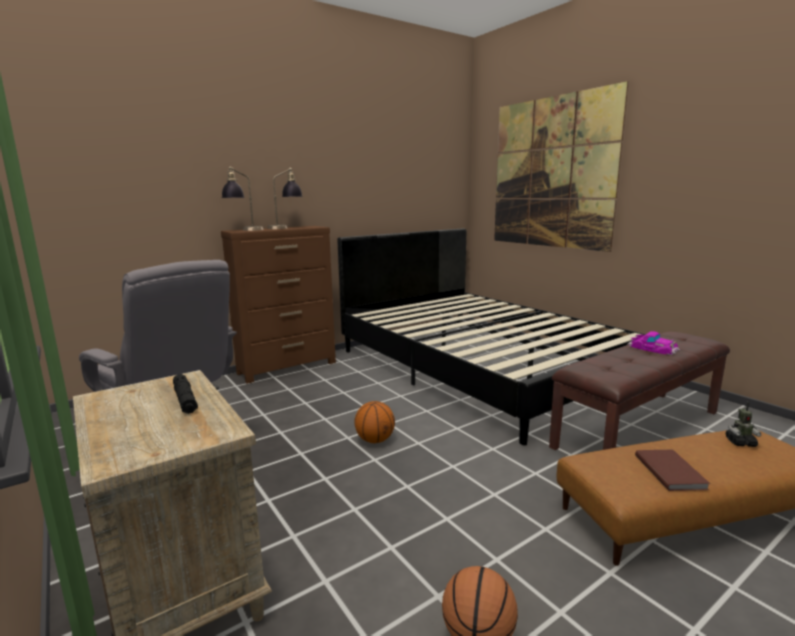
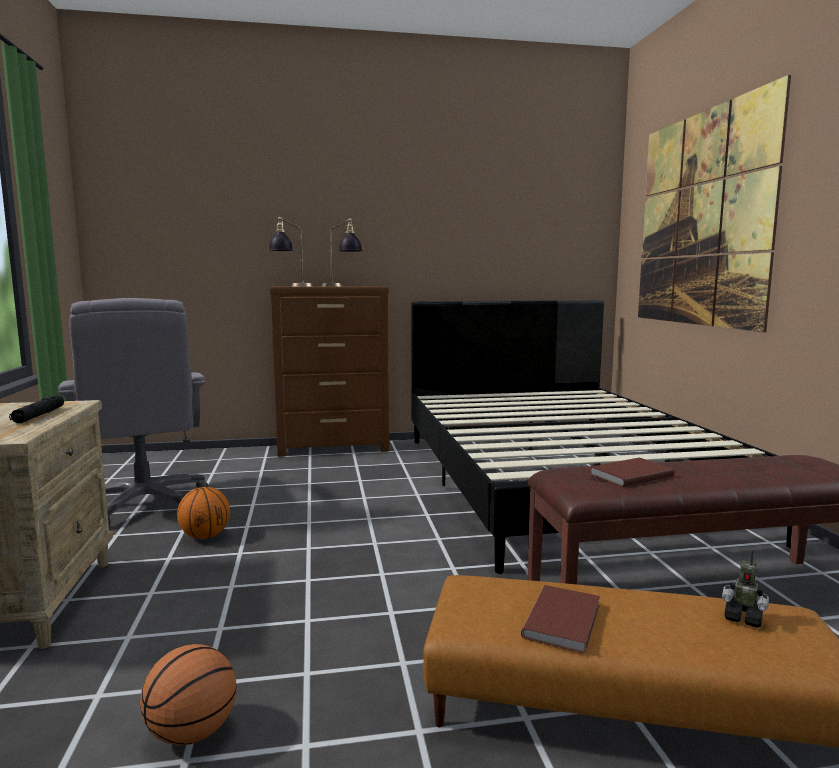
camera: 25 degrees right, 5 degrees down
(375, 440) = (332, 531): basketball -> basketball (205, 536)
(618, 362) = (629, 475): none -> brown book
(652, 348) = (722, 468): toy car -> none

